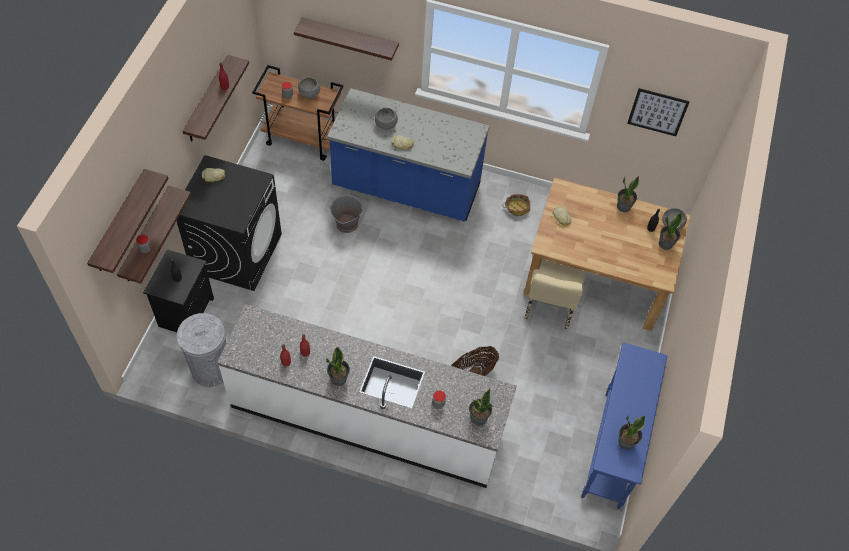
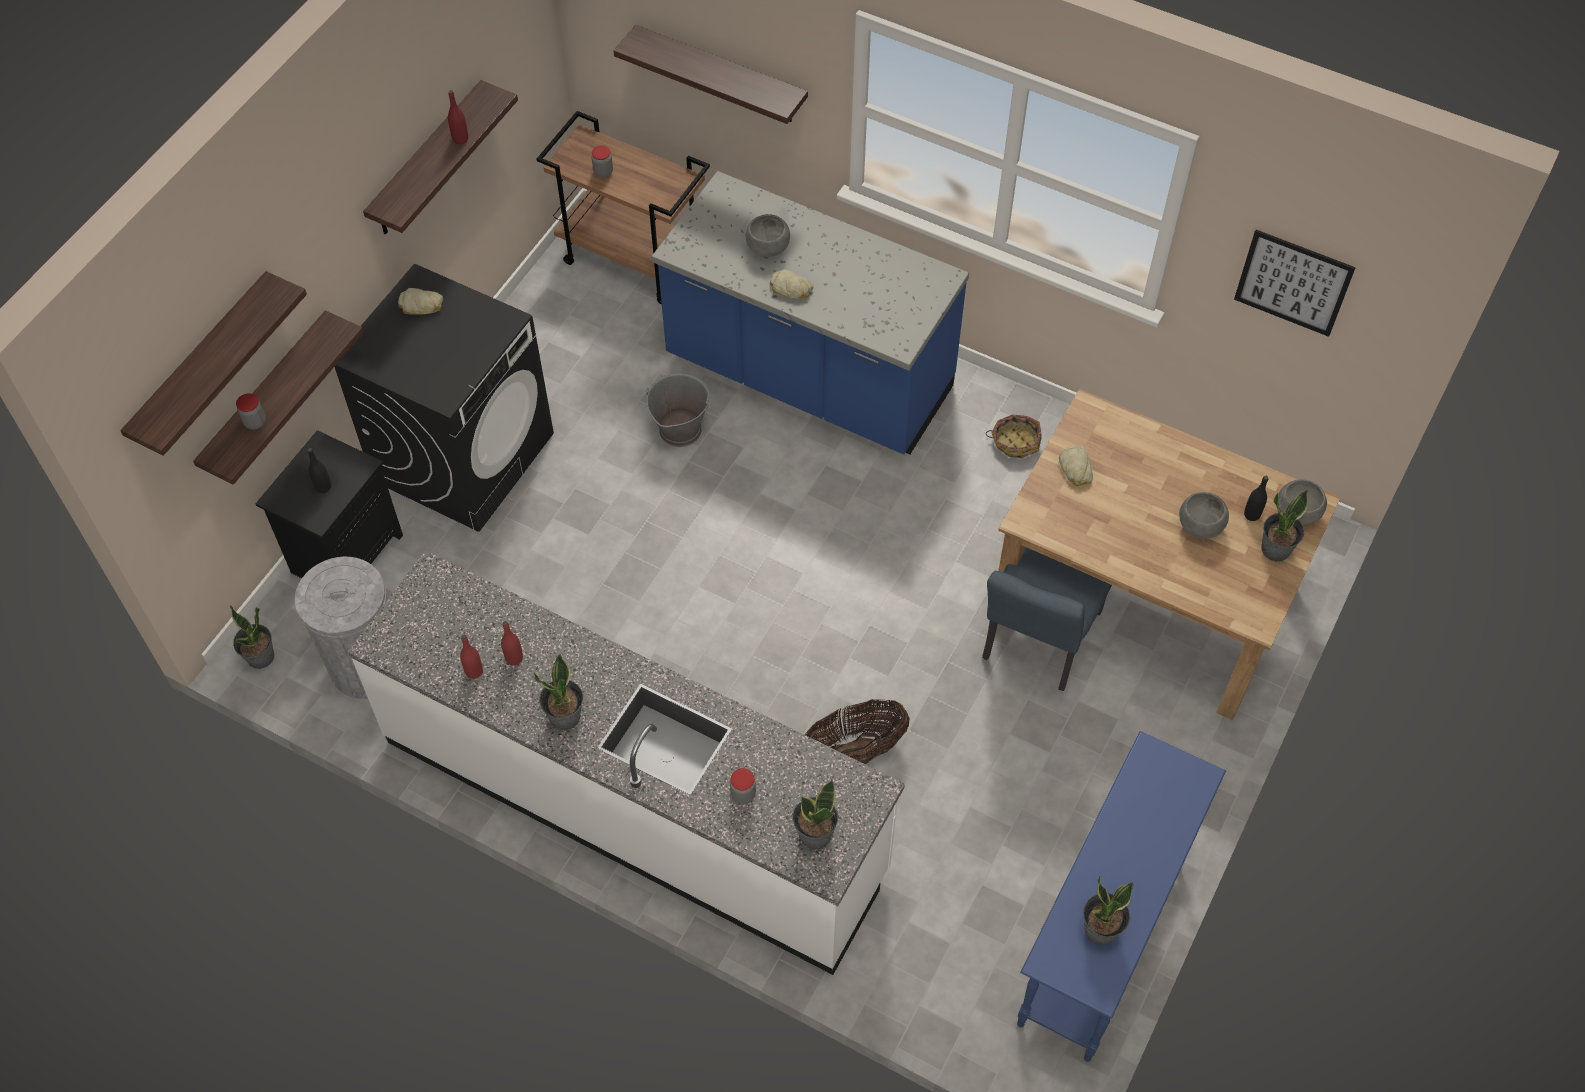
camera: 15 degrees right, 0 degrees up
(309, 94) = (644, 174): grey bowl -> grey bowl (1200, 526)
(549, 307) = (1036, 642): beige chair -> blue chair
(623, 206) = (1206, 464): potted plant -> potted plant (260, 657)

